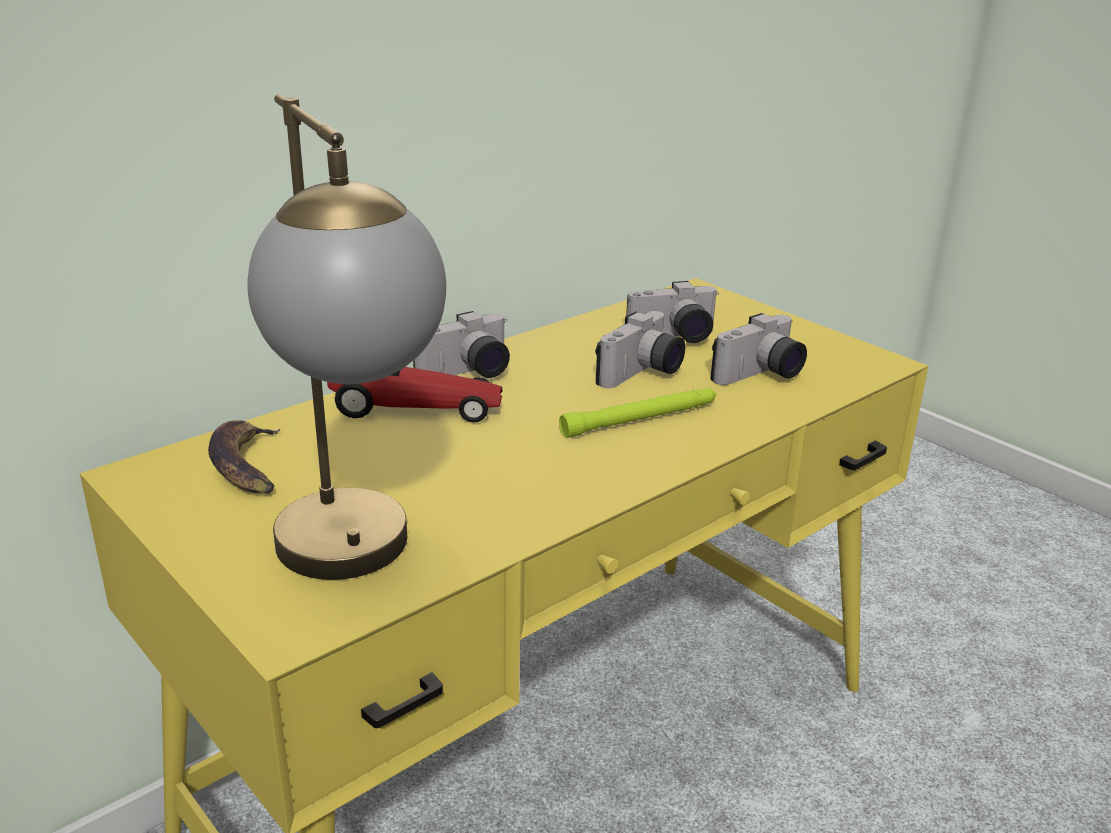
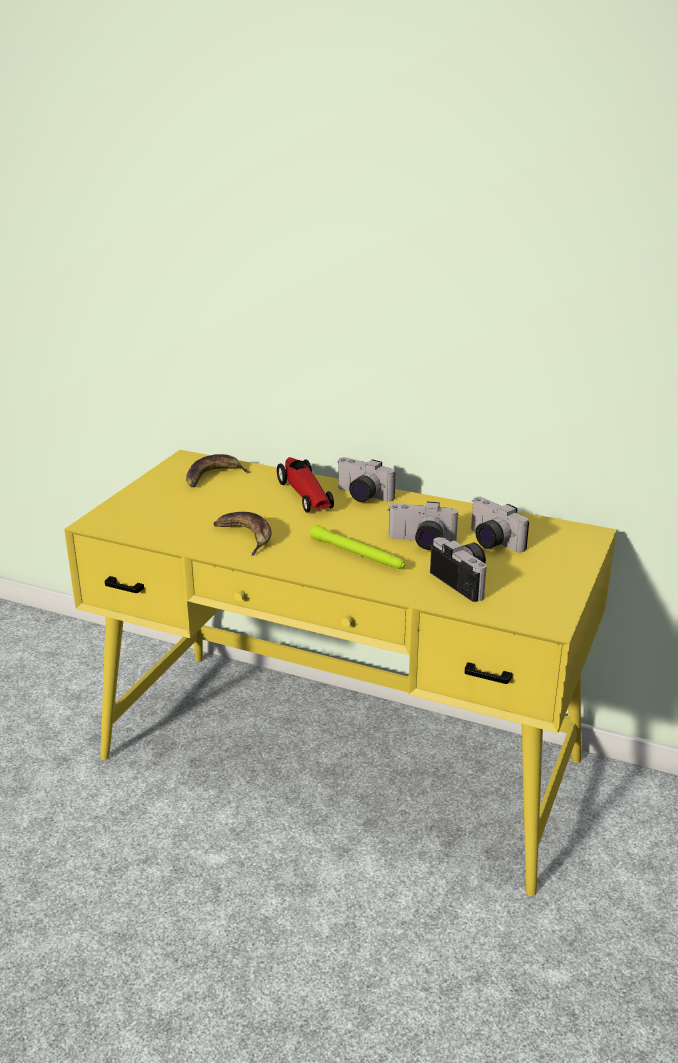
camera: 65 degrees right, 0 degrees up
(359, 567) = (150, 523): table lamp -> none
(506, 487) = (246, 536): none -> banana
(761, 376) = (465, 581): camera -> camera turned 150 degrees counterclockwise

